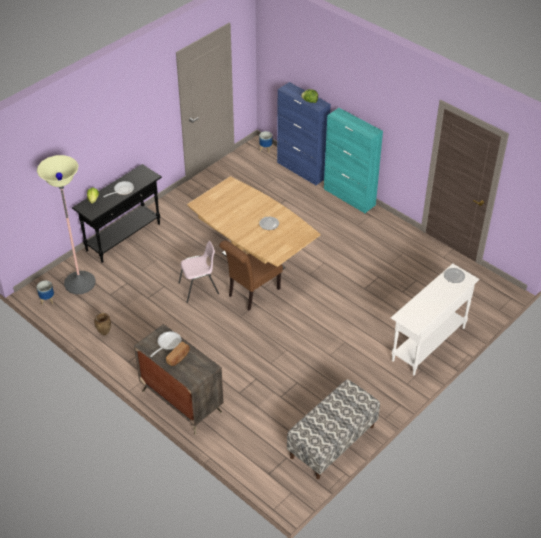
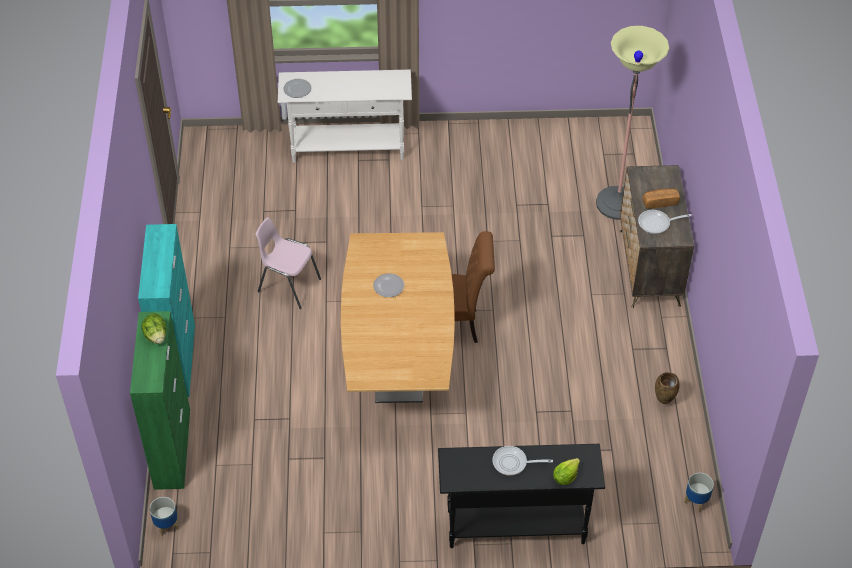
camera: 135 degrees left, 5 degrees up
(80, 283) = (634, 496): floor lamp -> floor lamp (617, 203)
(199, 288) = (500, 376): pink chair -> pink chair (288, 285)
(302, 170) = (172, 448): blue cabinet -> green cabinet
(332, 442) = (548, 137): bench -> none

